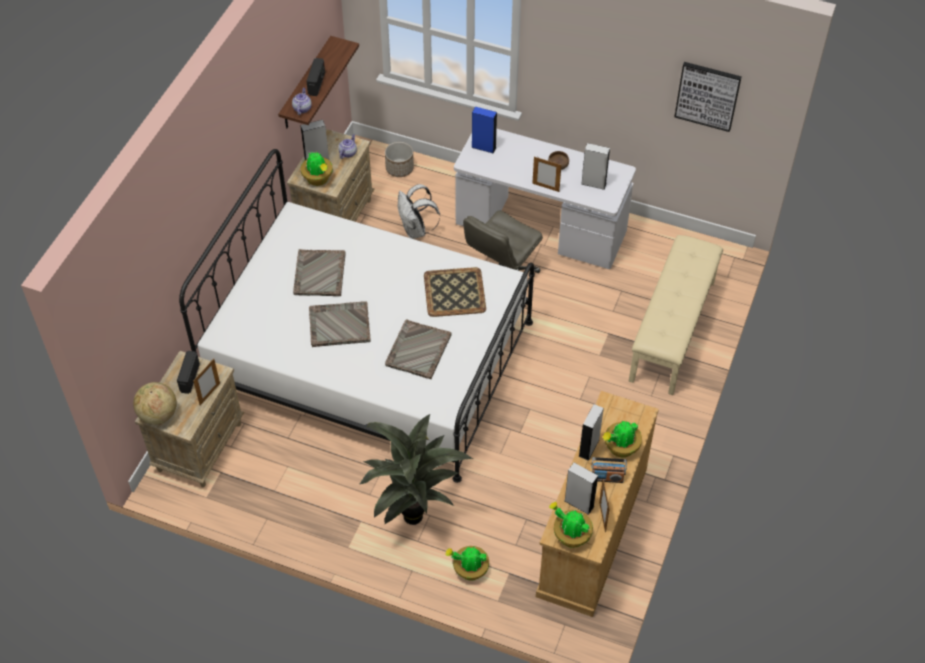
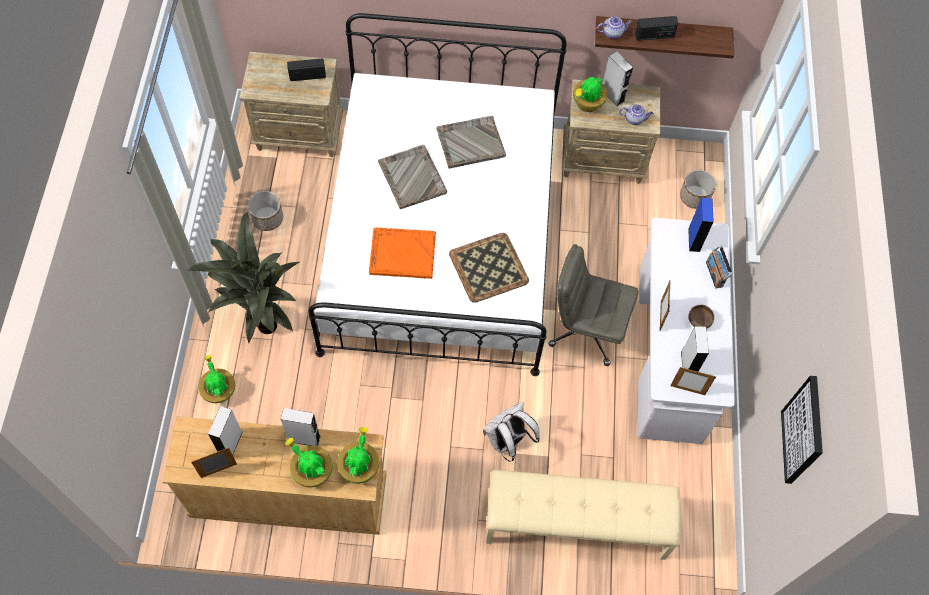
camera: 70 degrees right, 10 degrees up
(158, 415) = (260, 66): globe -> none
(209, 394) = (293, 96): picture frame -> picture frame (687, 390)
(291, 493) = (267, 218): none -> planter
(416, 230) = (616, 234): white backpack -> white backpack (507, 441)
(418, 350) = (402, 254): grey tray -> orange tray
(570, 535) = (190, 444): potted plant -> potted plant (359, 466)
(607, 478) = (269, 465): radio -> radio (715, 274)

